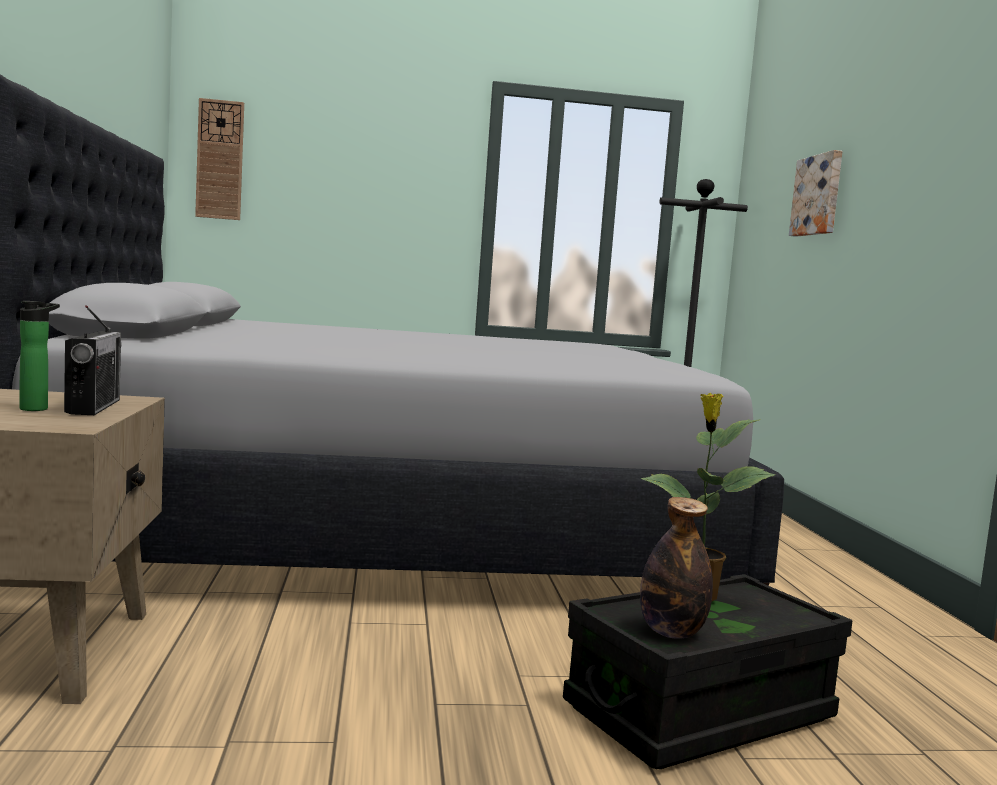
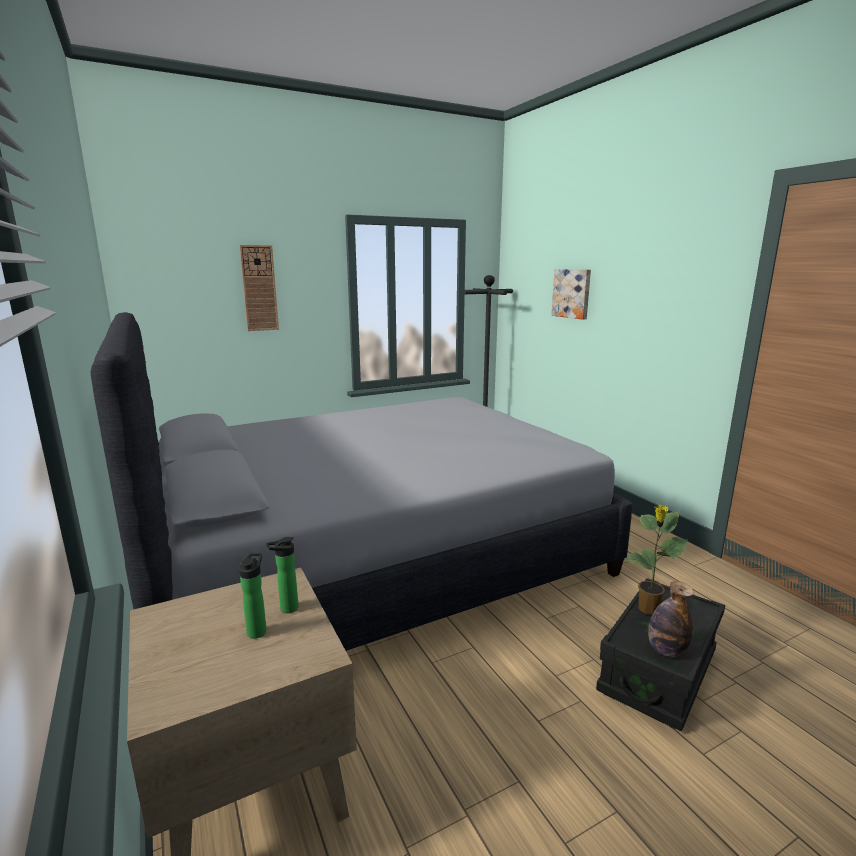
camera: 20 degrees left, 10 degrees up
(93, 407) = (286, 609): radio -> bottle
(220, 160) = (151, 291): wall clock -> wall clock (259, 288)

